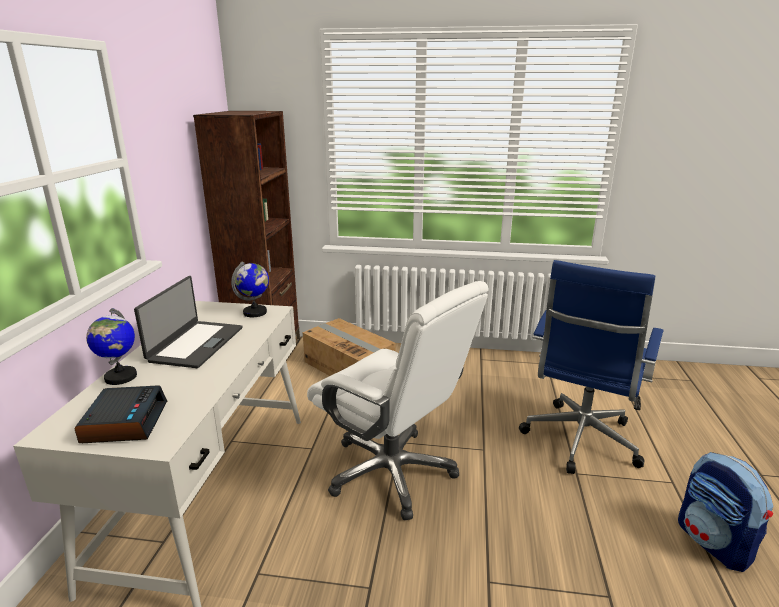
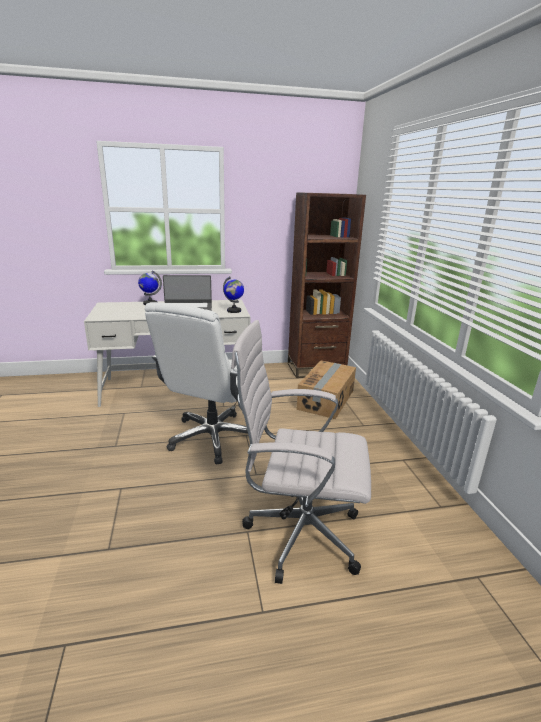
camera: 70 degrees right, 0 degrees up
(125, 422) = (112, 310): alarm clock -> none
(579, 442) = (297, 534): blue office chair -> white office chair
(714, 543) = (174, 637): backpack -> none

